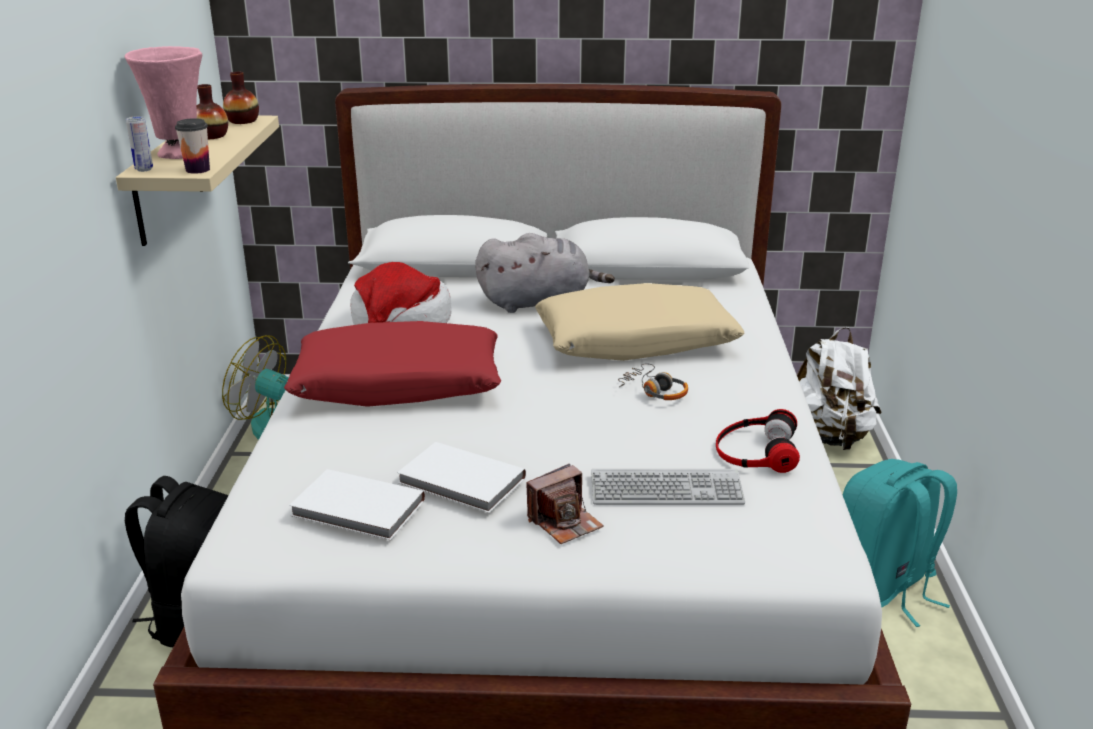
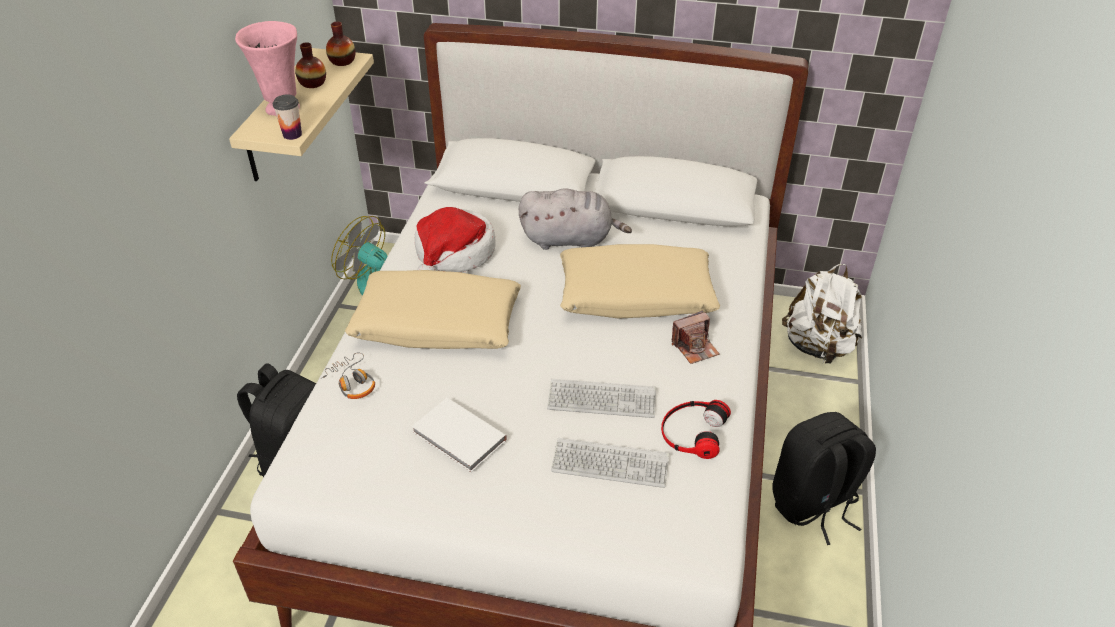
camera: 10 degrees right, 15 degrees up
(144, 169) = (252, 130): can -> none
(358, 510) = (378, 456): white book -> none
(398, 384) = (437, 324): red pillow -> beige pillow
(565, 522) = (525, 487): camera -> camera (695, 347)
(631, 433) = (602, 400): none -> keyboard
(654, 391) = (633, 355): headphones -> headphones (352, 382)
(882, 589) = (813, 505): turquoise backpack -> black backpack

